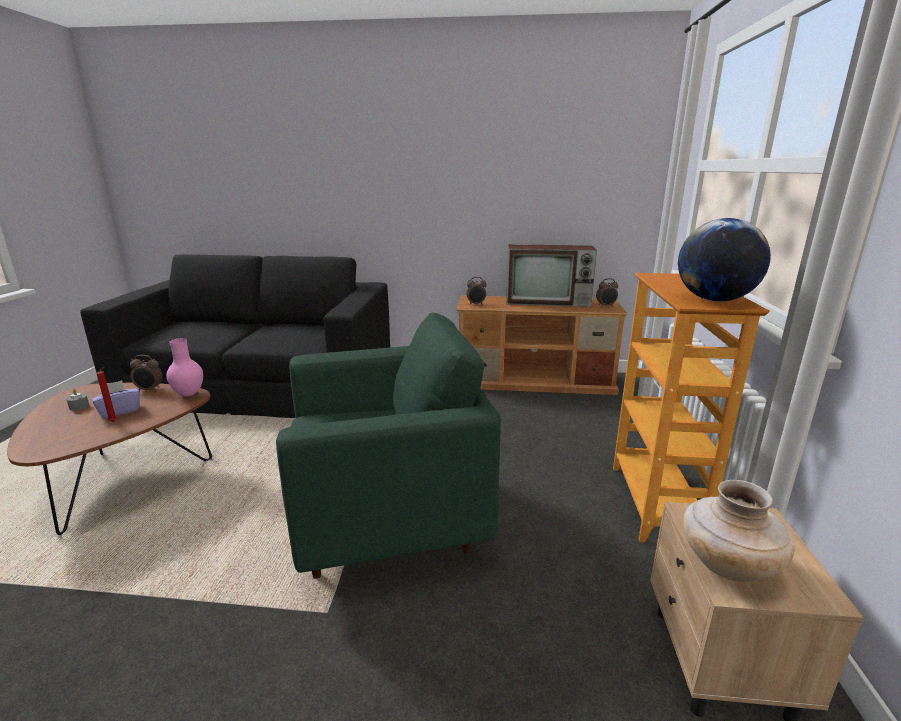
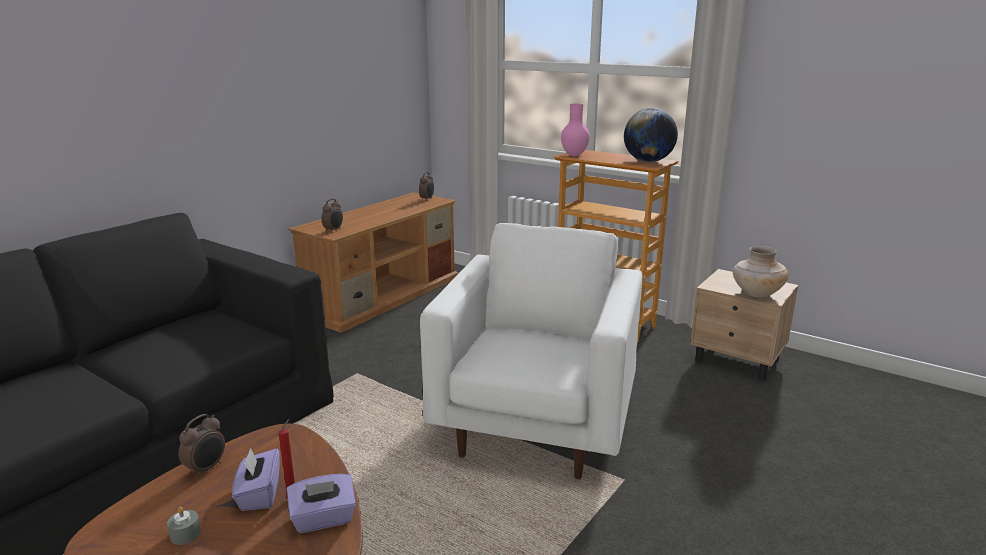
camera: 60 degrees left, 0 degrees up
(88, 437) = (323, 519): none -> purple tissue box
(189, 394) = (275, 437): pink vase -> pink vase (575, 155)
(389, 523) = (536, 427): green armchair -> white armchair
(549, 301) = (380, 209): television -> none

